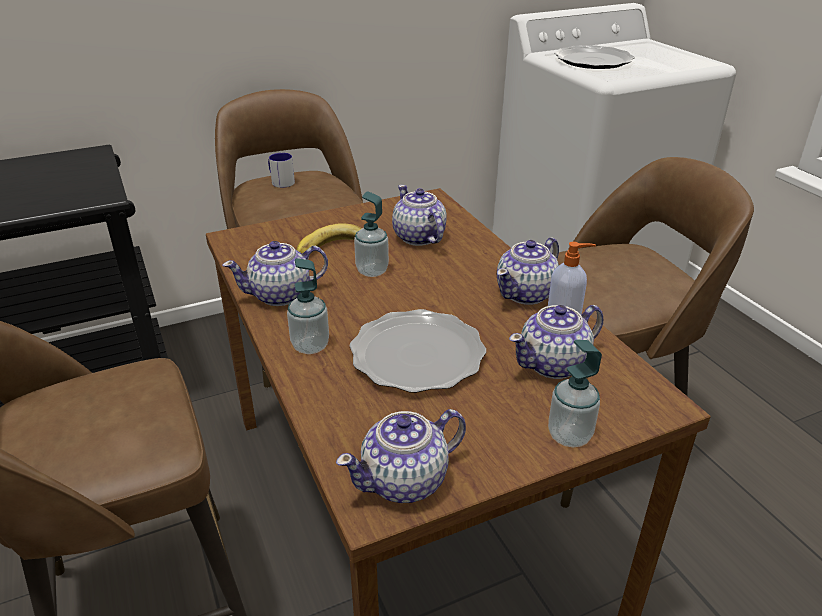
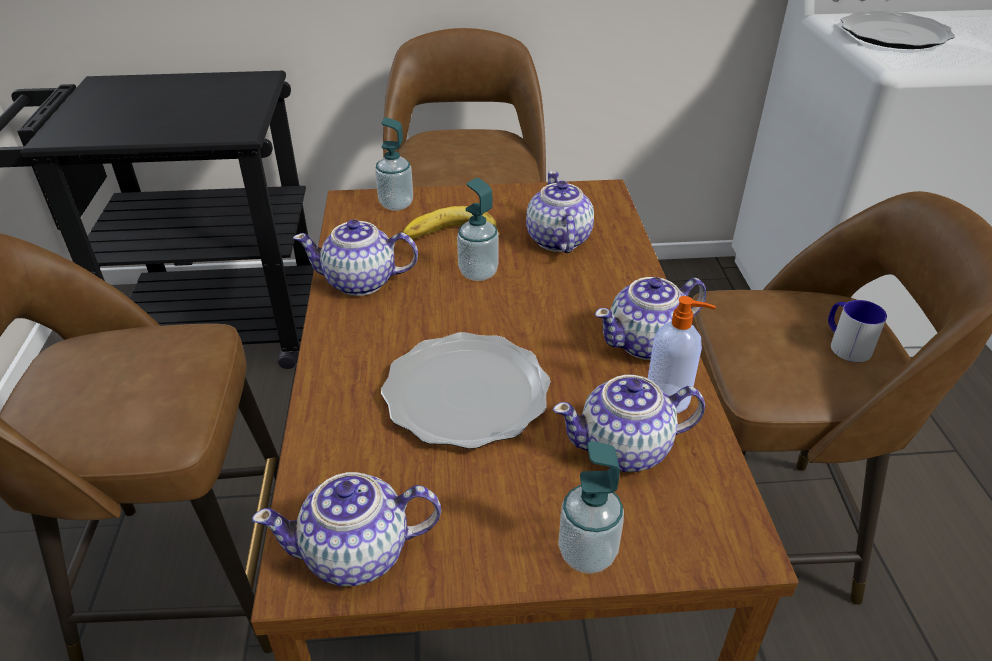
camera: 20 degrees right, 5 degrees up
(280, 181) = (456, 139): mug -> mug (845, 345)
(310, 346) = (355, 353): soap dispenser -> soap dispenser (396, 204)

